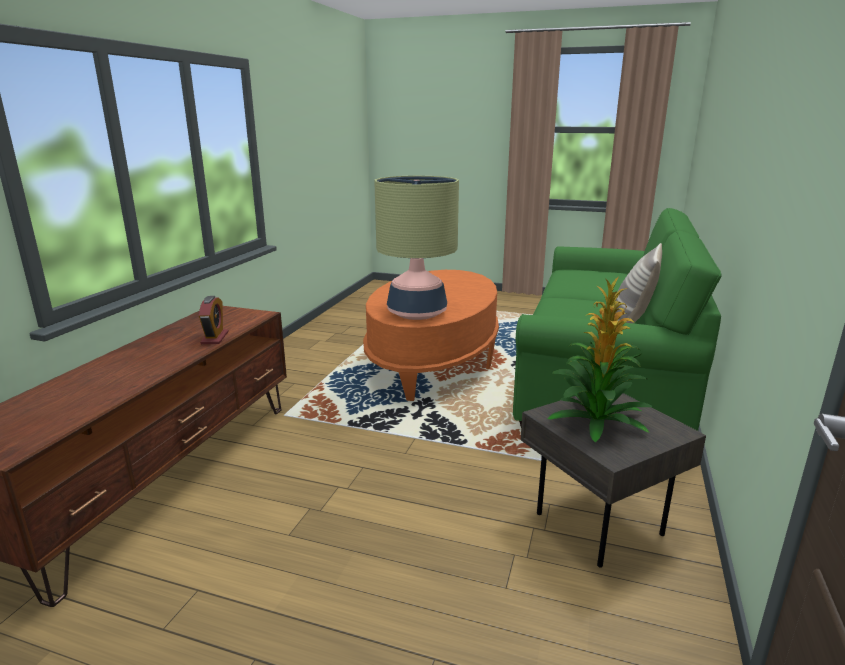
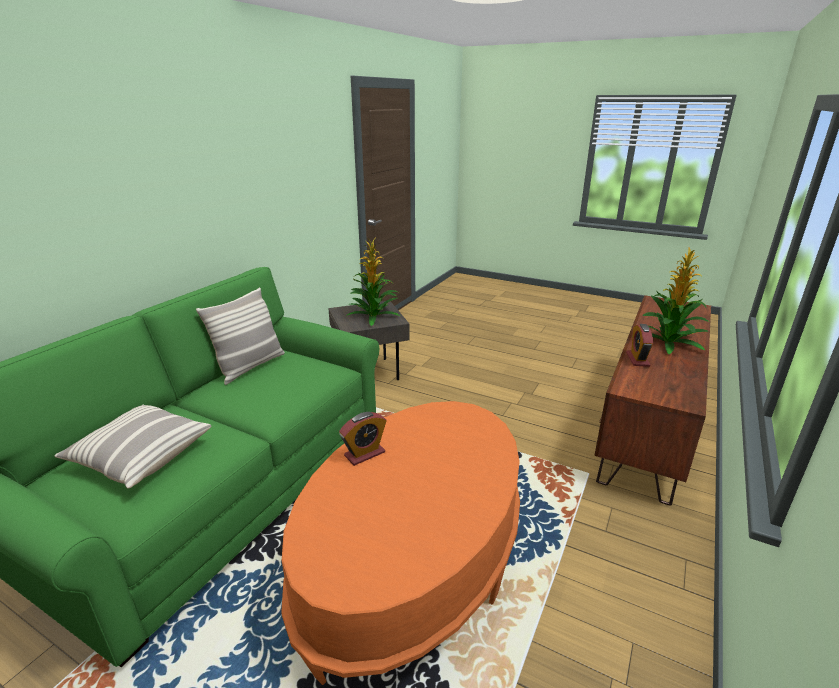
camera: 170 degrees left, 5 degrees up
(142, 359) = (669, 343): none -> potted plant
(417, 313) = (450, 425): table lamp -> none
(471, 299) = (364, 454): none -> alarm clock
(602, 280) = (141, 457): none -> pillow

